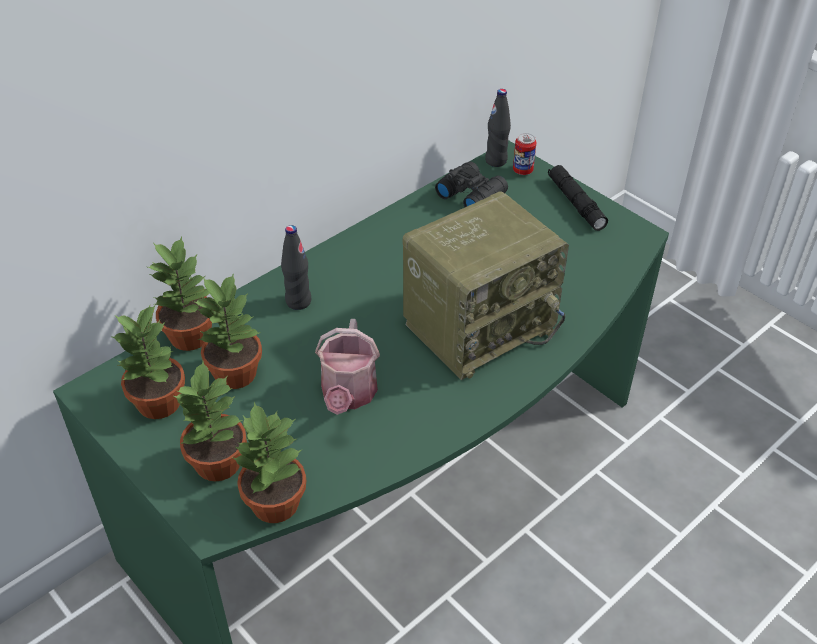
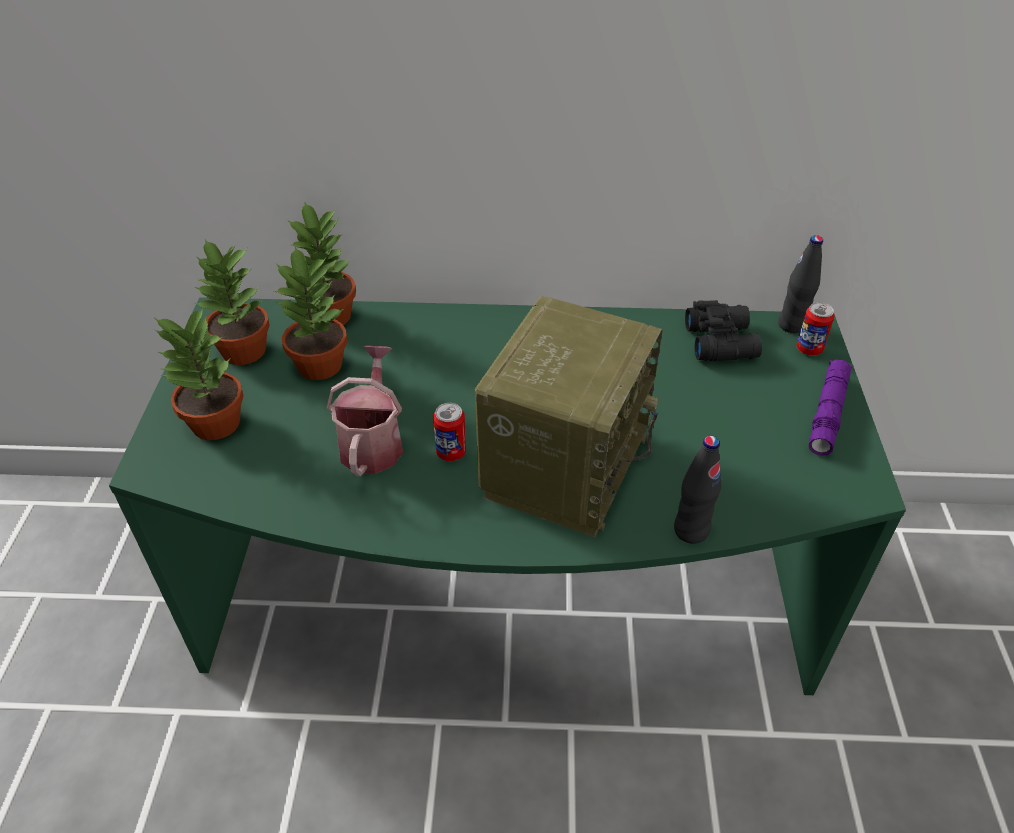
camera: 45 degrees right, 0 degrees up
(275, 505) = (205, 485): potted plant -> none
(298, 301) = (441, 340): black bottle -> black bottle (691, 530)
(348, 395) = (372, 442): watering can -> watering can turned 135 degrees clockwise
(407, 366) = (451, 452): none -> can
(480, 325) = (565, 462): radio -> radio turned 75 degrees counterclockwise
(576, 203) = (827, 413): black flashlight -> purple flashlight

